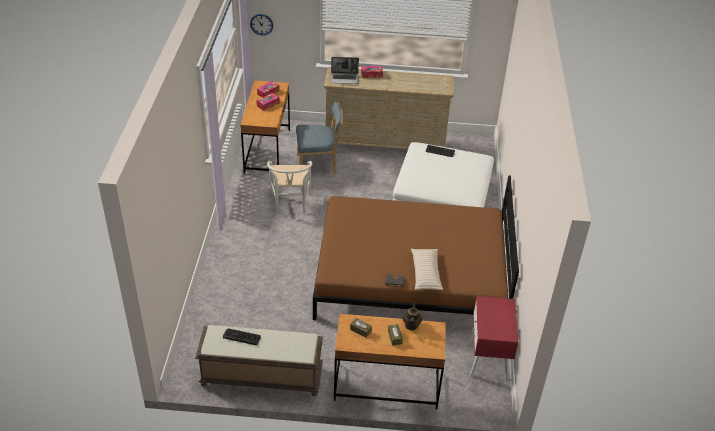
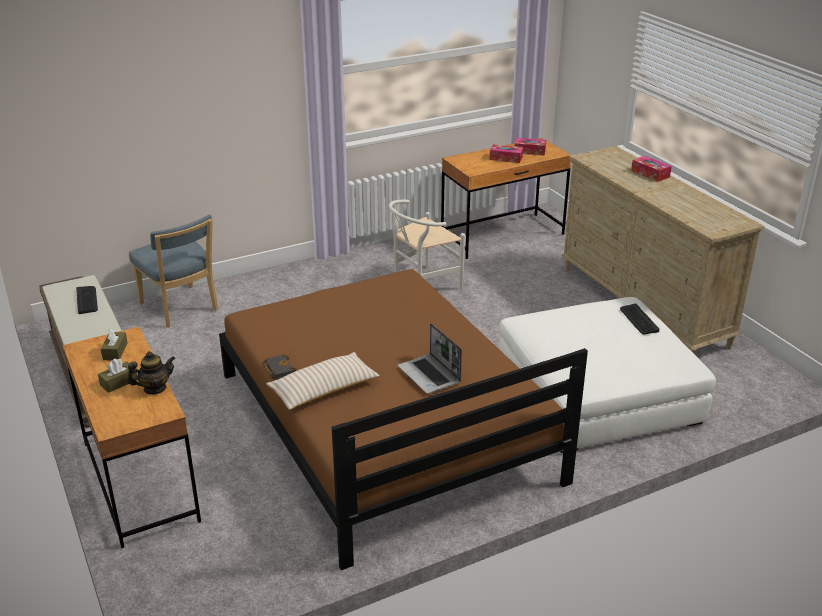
camera: 60 degrees right, 10 degrees down
(261, 24) = (576, 60): wall clock -> none
(318, 164) = (526, 275): blue chair -> blue chair (181, 308)
(344, 78) = (608, 162): laptop -> laptop (430, 375)
(488, 358) = (272, 568): red nightstand -> none

